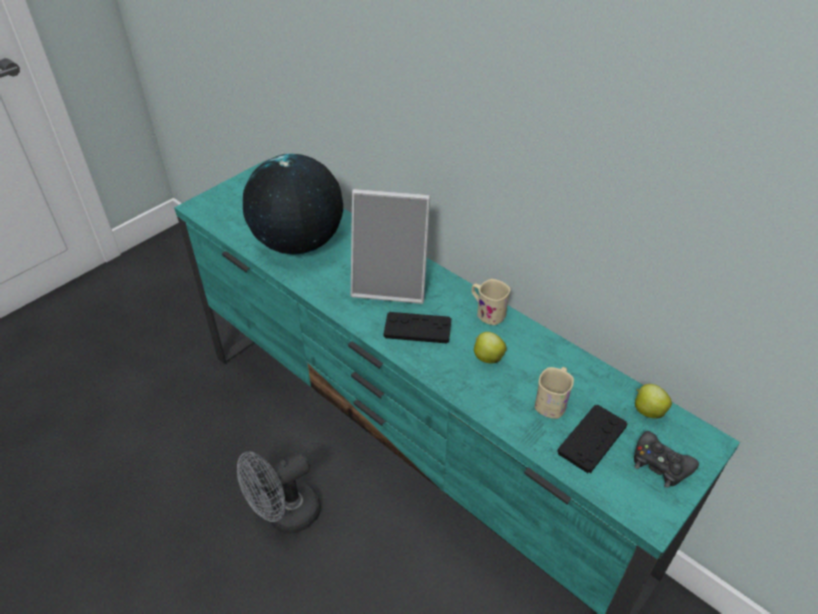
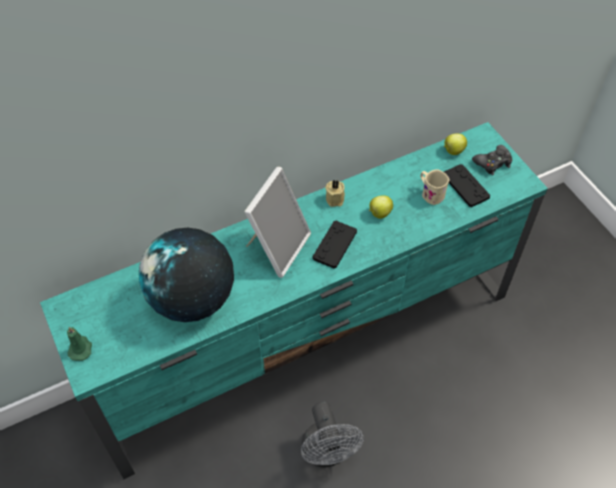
camera: 70 degrees left, 10 degrees up
(222, 195) = (80, 348): none -> green candle
(487, 312) = (335, 198): beige mug -> beige candle

